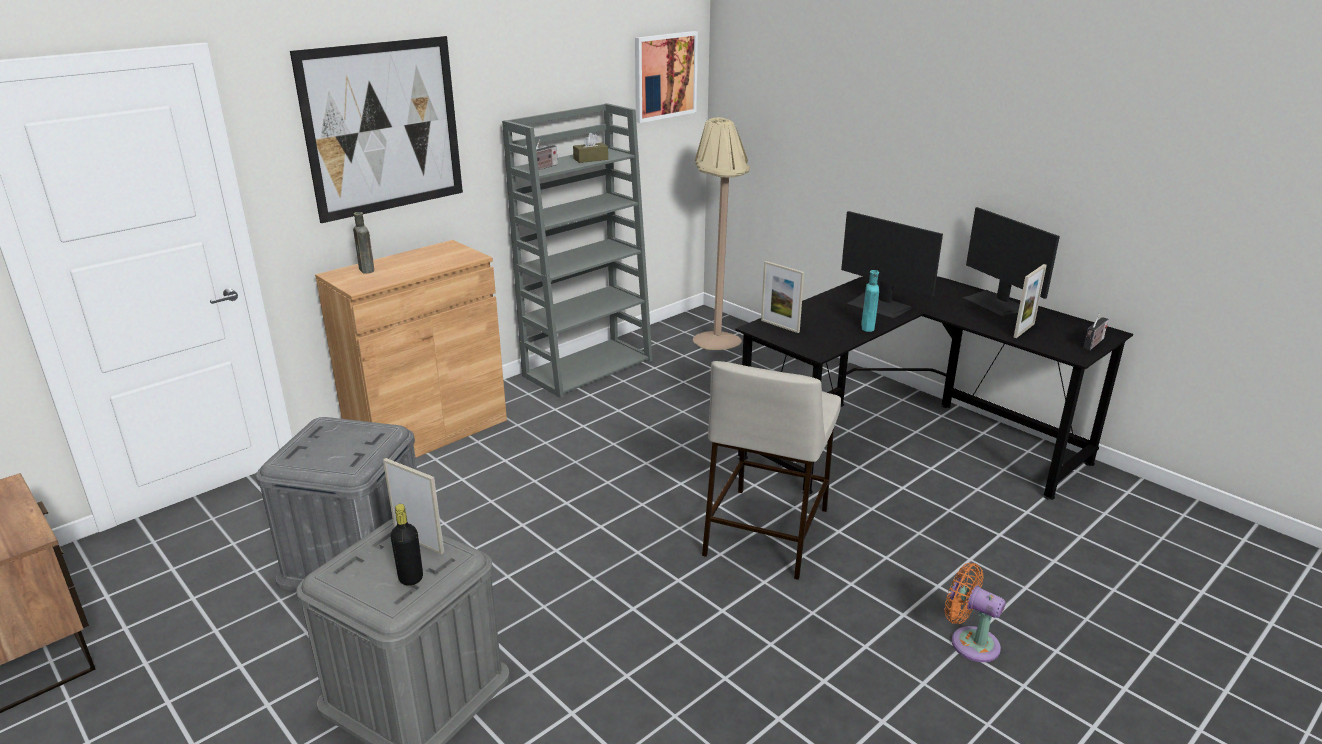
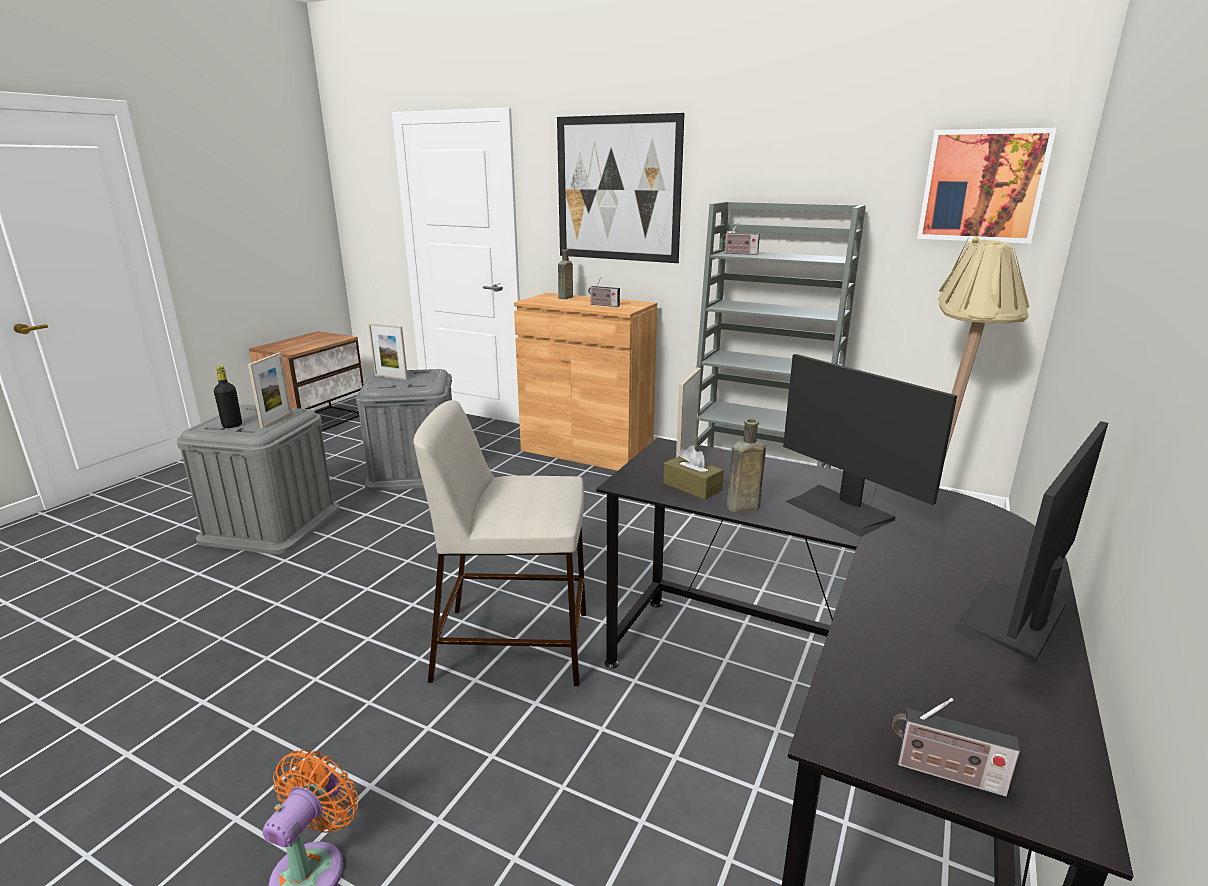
camera: 70 degrees right, 5 degrees down
(435, 260) = (603, 305): none -> radio
(590, 159) = (796, 257): brown tissue box -> brown tissue box (692, 487)
(868, 328) = (741, 507): turquoise bottle -> brown bottle
(880, 305) = (840, 510): monitor -> monitor turned 60 degrees counterclockwise
(1024, 330) = (906, 659): picture frame -> picture frame (391, 377)

